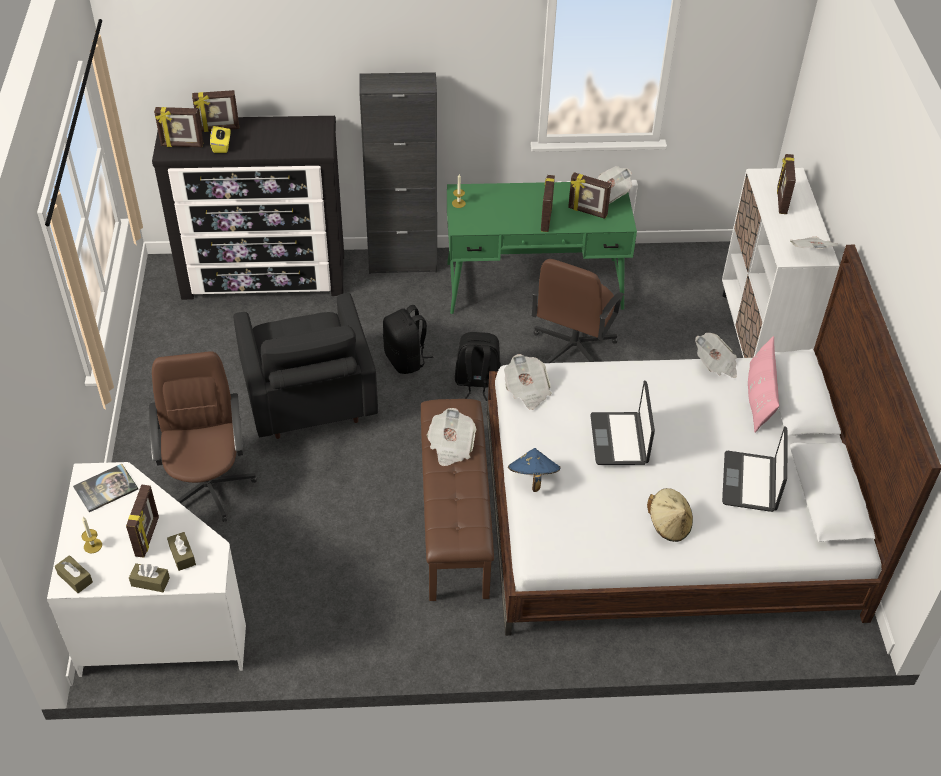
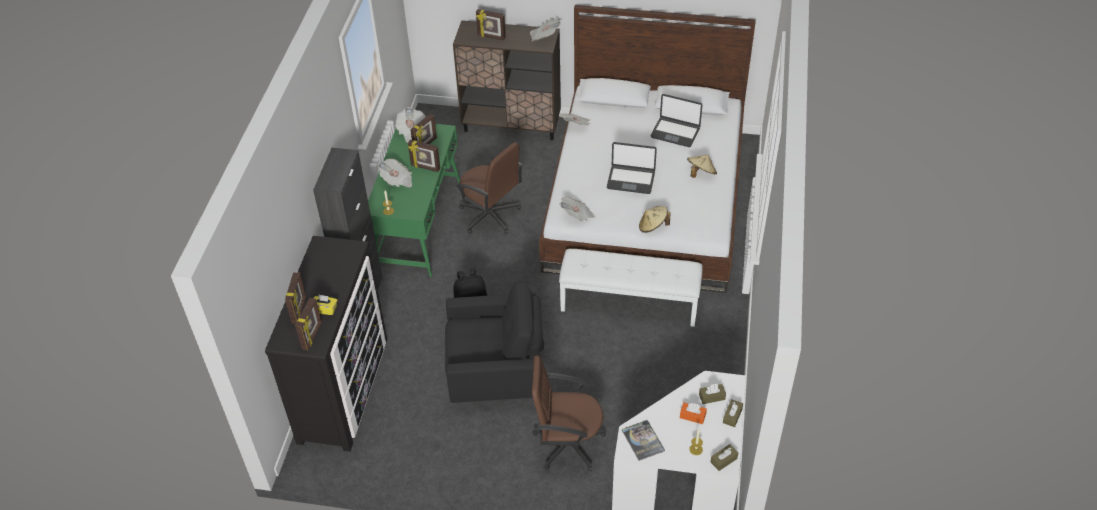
camera: 75 degrees left, 0 degrees up
(148, 537) = (692, 416): picture frame -> orange tissue box
(451, 447) = (609, 267): newspaper -> newspaper (397, 180)
(455, 519) = (629, 303): brown bench -> white bench
(477, 382) = (507, 272): black backpack -> none
(532, 478) = (653, 226): blue hat -> beige hat
(758, 339) = (512, 125): white cabinet -> brown cabinet
(759, 398) = (609, 113): pink pillow -> none

